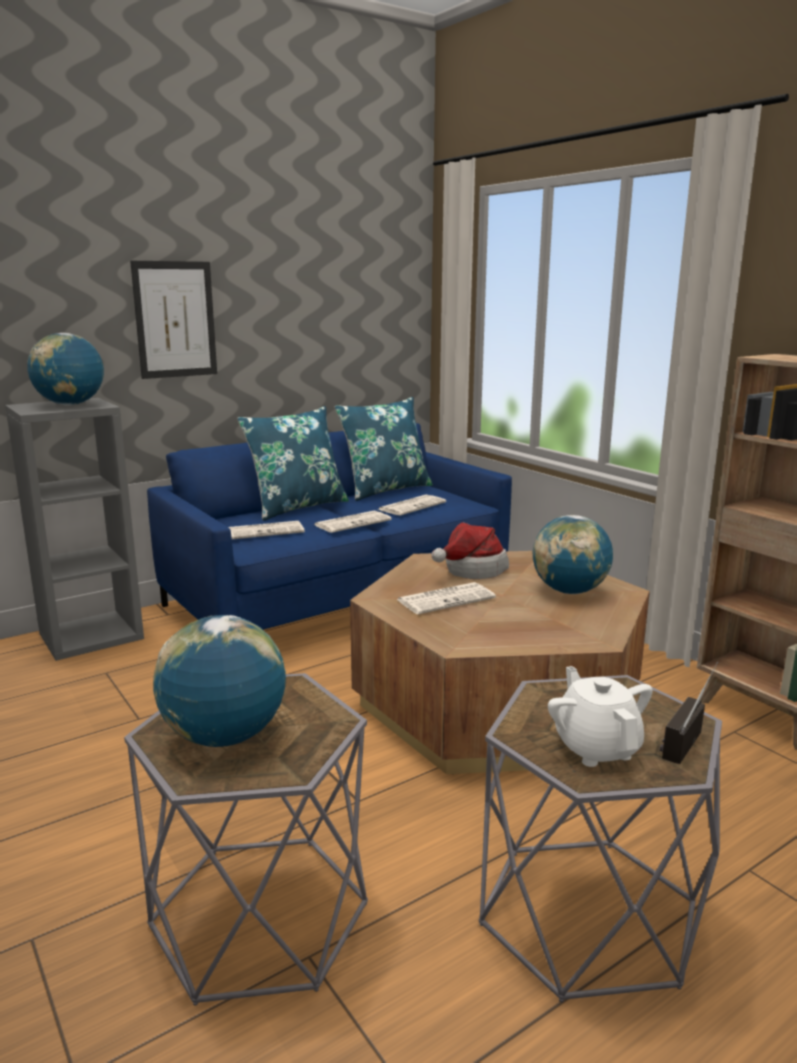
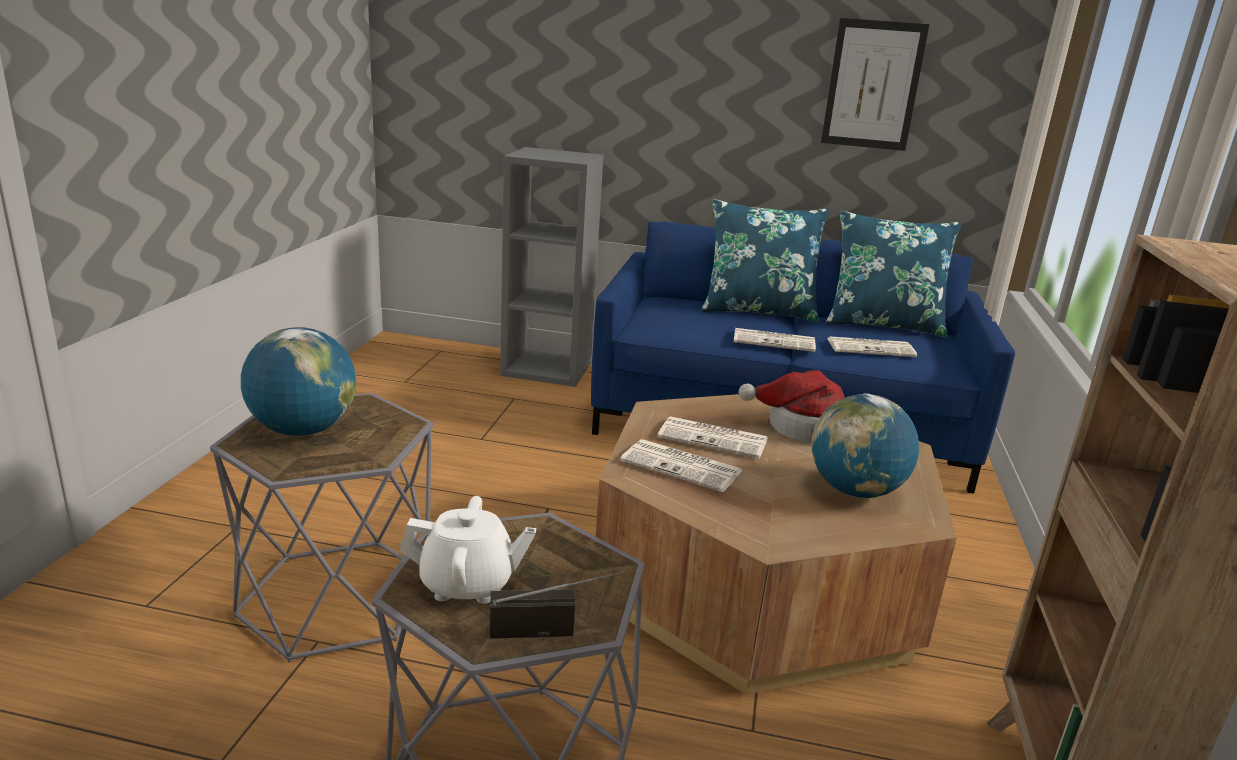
camera: 45 degrees right, 5 degrees up
(70, 405) = (561, 155): globe -> none
(175, 319) = (695, 88): picture -> picture (873, 85)
(266, 531) = (683, 320): newspaper -> newspaper (683, 466)
(596, 748) = (468, 584): white teapot -> white teapot turned 60 degrees clockwise

